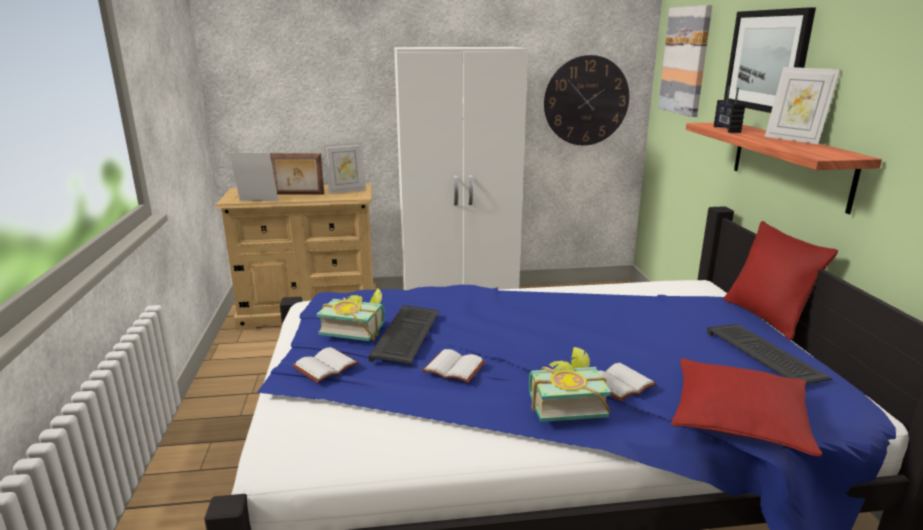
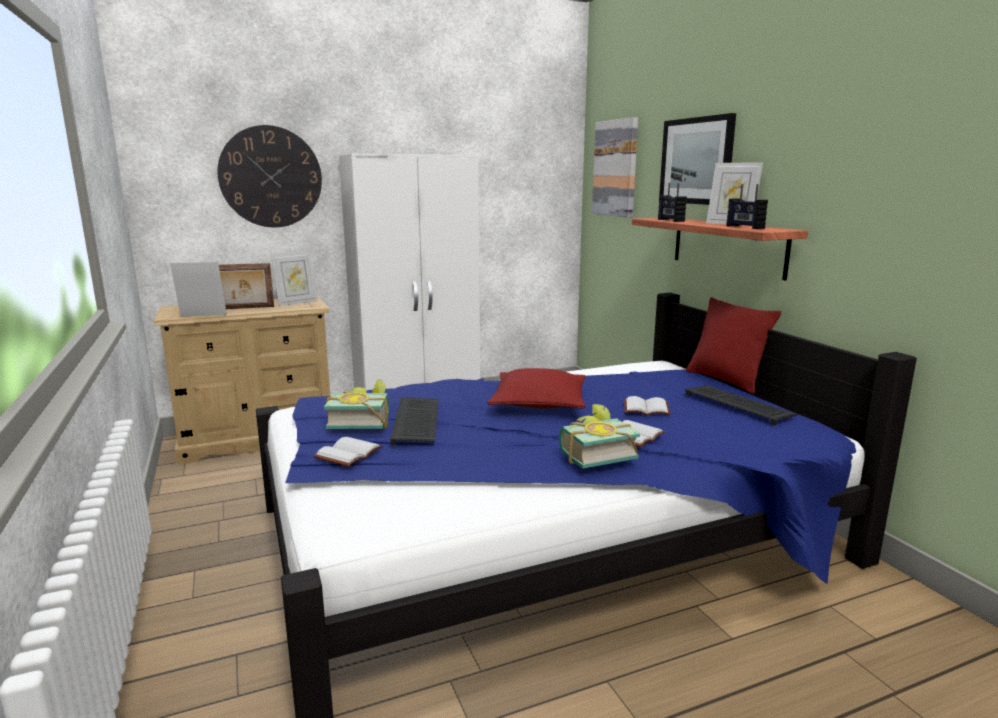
camera: 15 degrees left, 5 degrees down
(455, 367) = (479, 440): white book -> white book (647, 408)
(586, 101) = (525, 209): wall clock -> wall clock (271, 177)
(738, 419) = (740, 449): red pillow -> red pillow (539, 403)
(803, 148) = (744, 227): none -> radio

